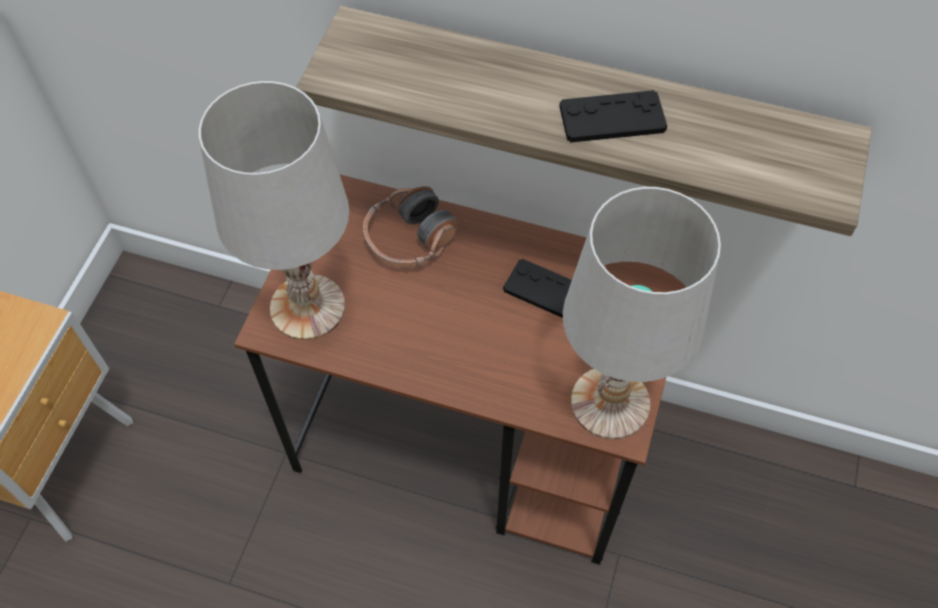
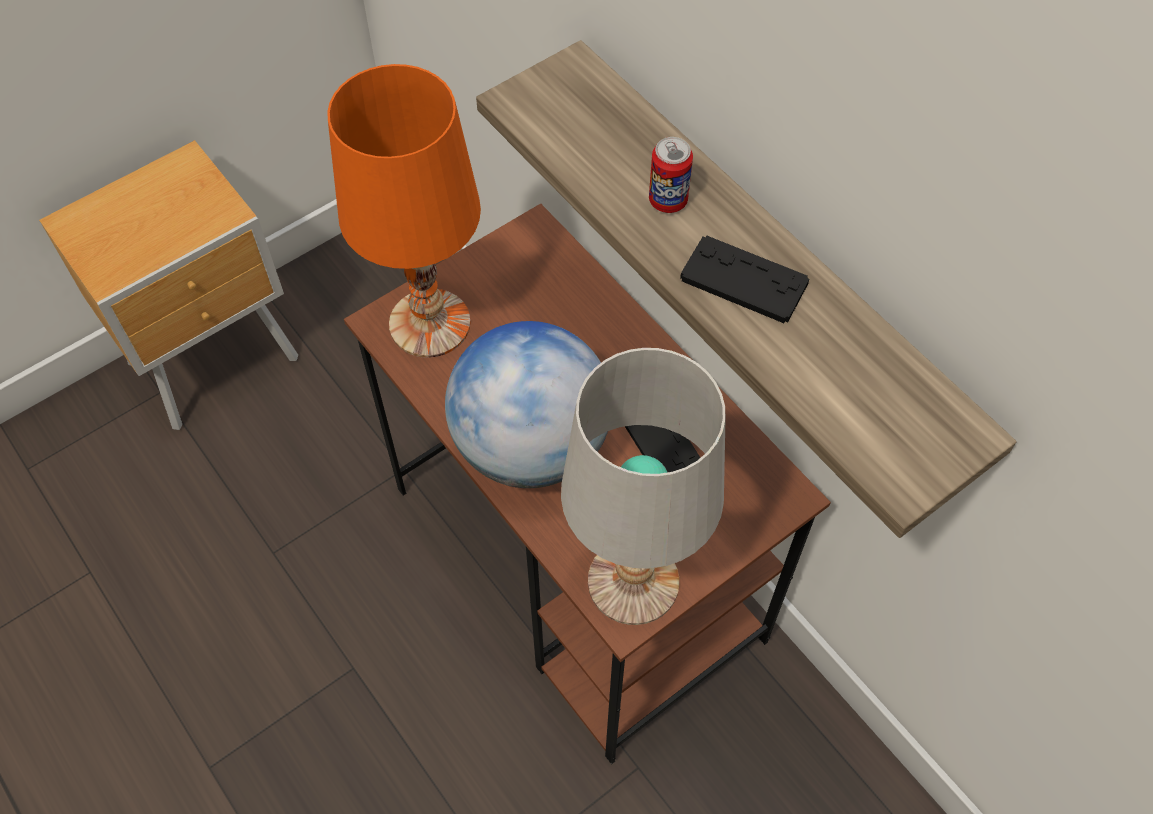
camera: 35 degrees right, 0 degrees up
(309, 307) = (430, 324): white table lamp -> orange table lamp
(409, 239) = (569, 314): headphones -> none
(459, 351) = (531, 445): none -> globe
(510, 90) = (668, 200): none -> can

